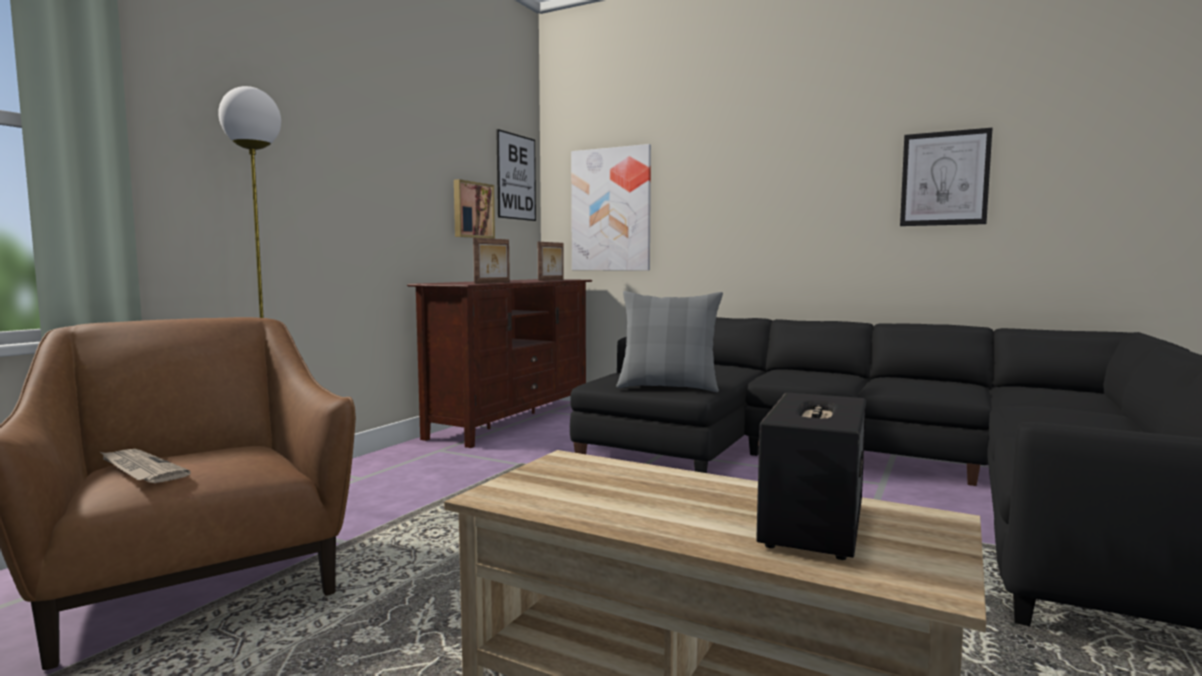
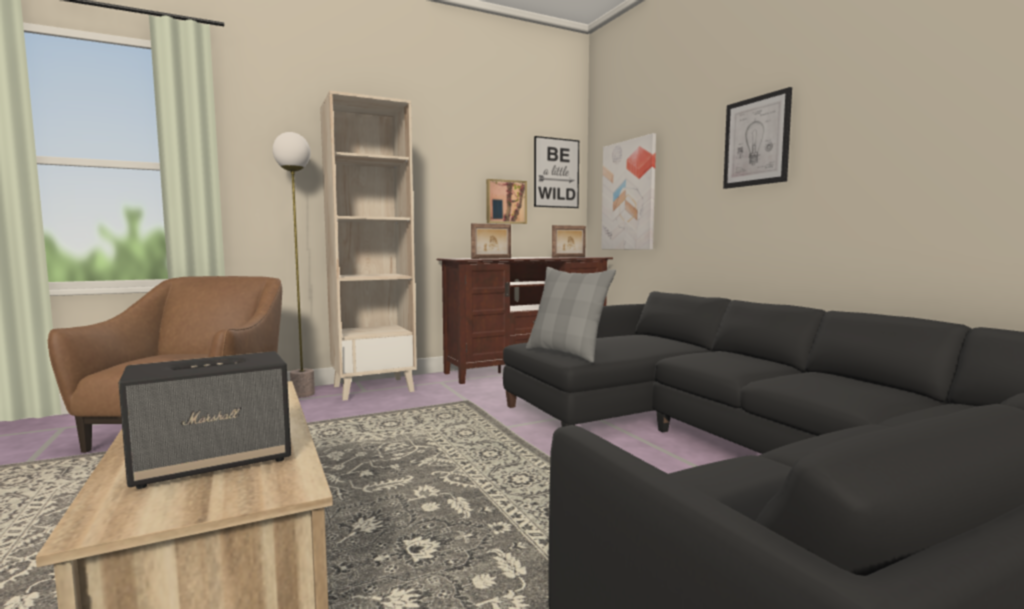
camera: 35 degrees right, 0 degrees up
(140, 469) = (148, 358): newspaper -> none
(366, 473) = (374, 388): none -> beige bookcase
(944, 178) = (933, 134): picture -> picture (756, 141)

